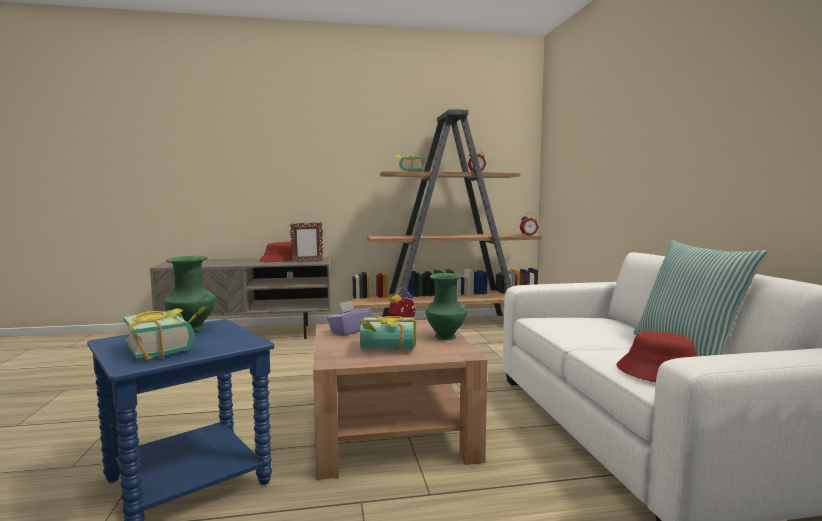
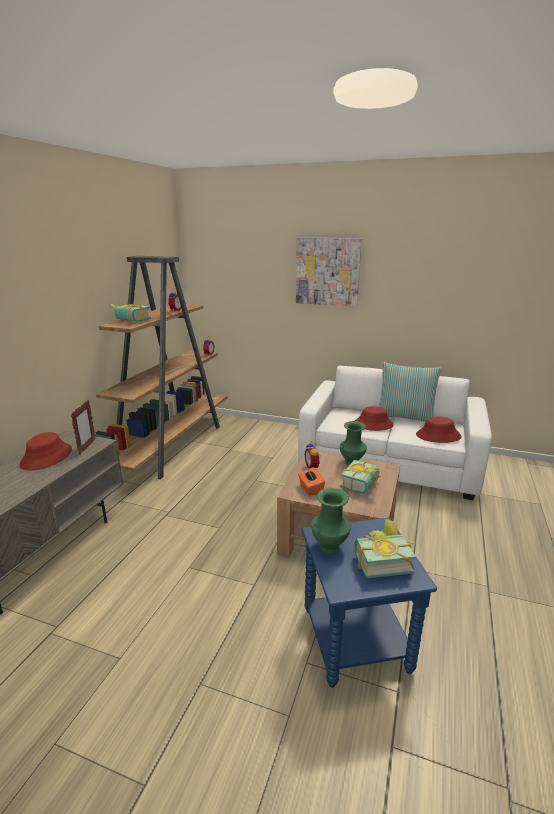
camera: 60 degrees left, 15 degrees up
(349, 331) = (310, 488): purple tissue box -> orange tissue box
(595, 334) = (373, 424): none -> red hat
(652, 109) = (327, 271): none -> picture

